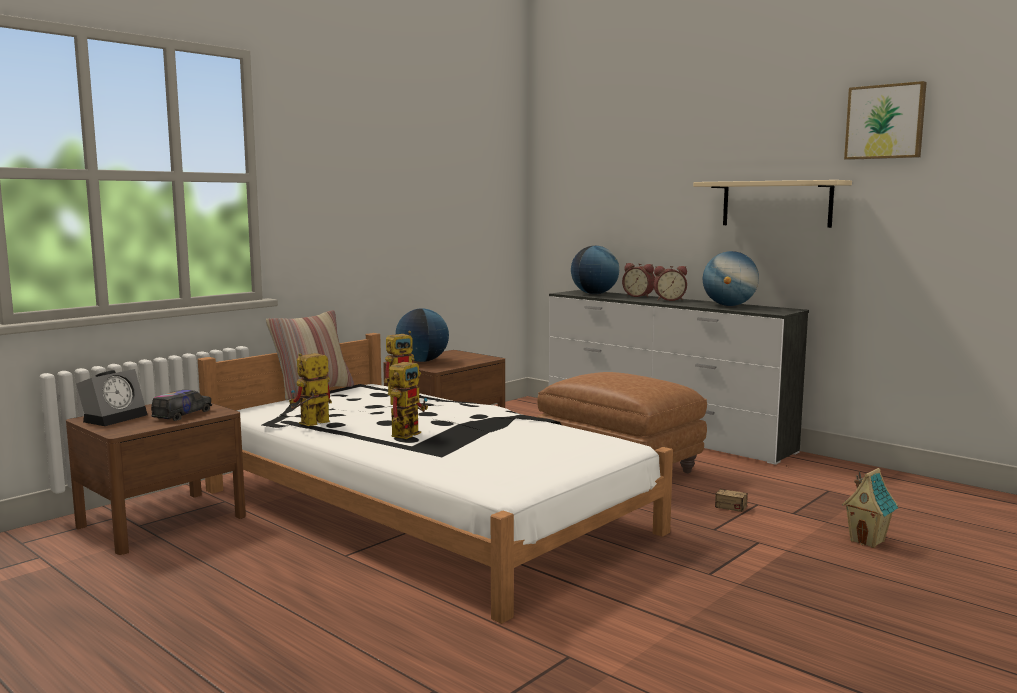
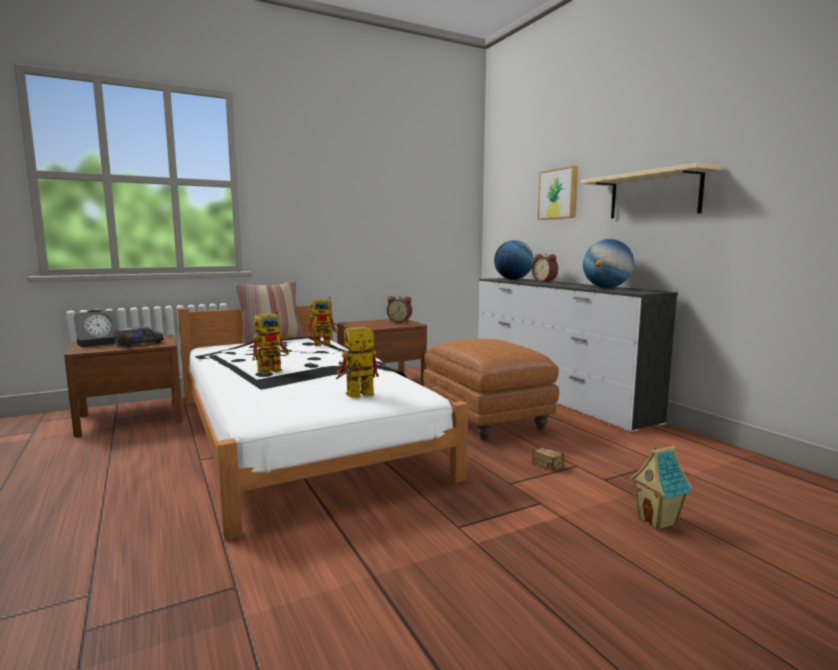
camera: 20 degrees right, 0 degrees up
(310, 424) = (221, 358): toy robot -> toy robot (354, 396)
(422, 361) = (364, 323): globe -> none
(669, 300) = (563, 283): alarm clock -> alarm clock (400, 321)
(885, 122) = (756, 102): picture -> picture (559, 194)

